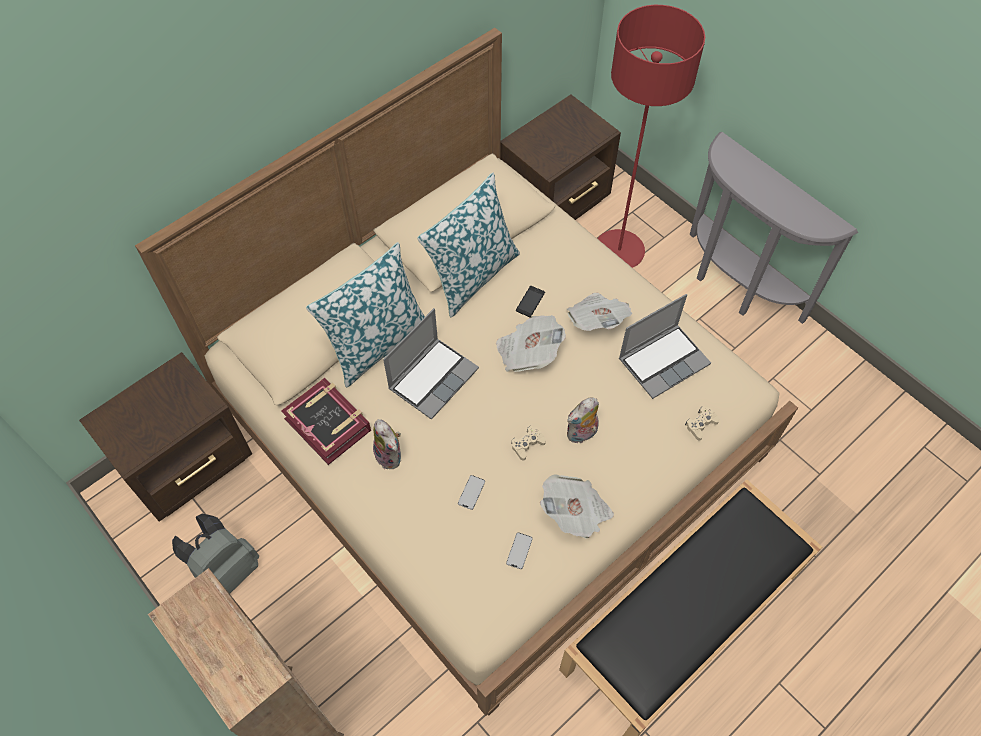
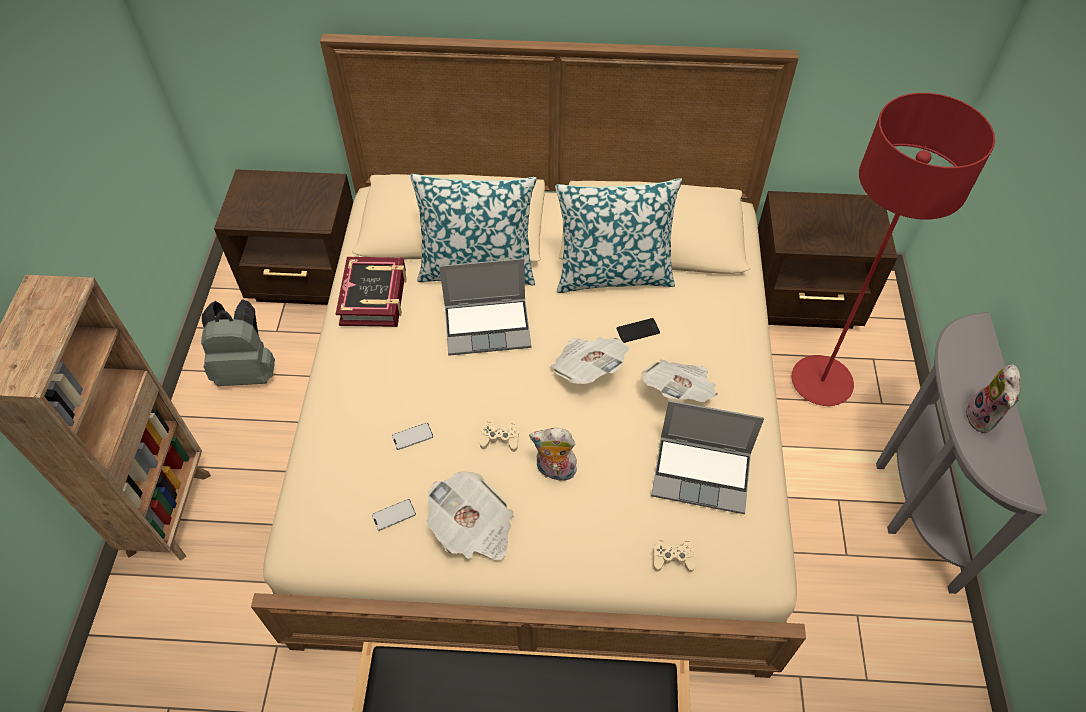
camera: 45 degrees right, 5 degrees down
(391, 455) = (389, 357): plush toy -> plush toy (983, 418)

